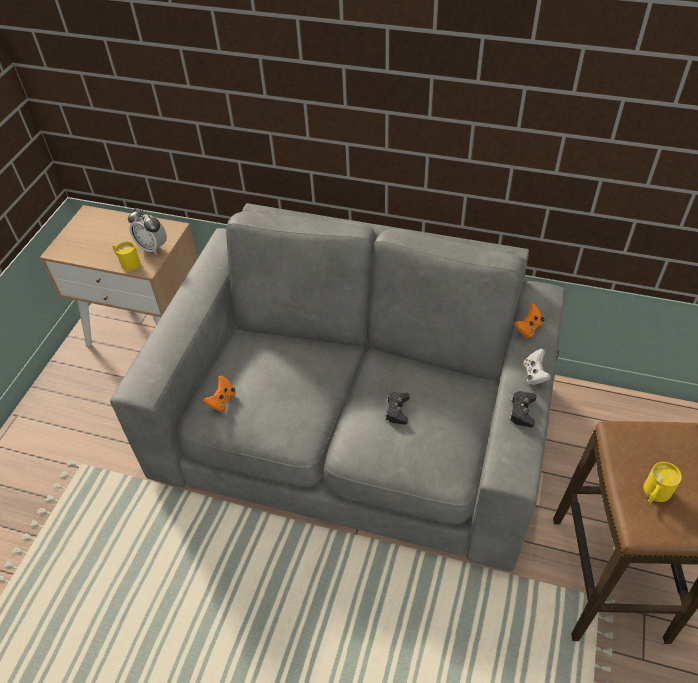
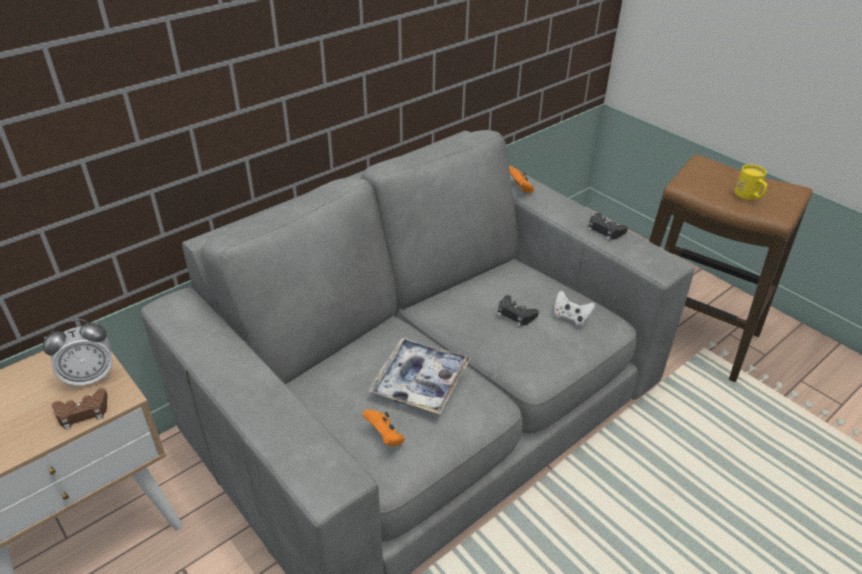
camera: 60 degrees left, 10 degrees down
(127, 262) = (83, 413): yellow mug -> brown game controller
(282, 392) = (420, 382): none -> tray
(534, 374) = (571, 208): white game controller -> white game controller (571, 317)

